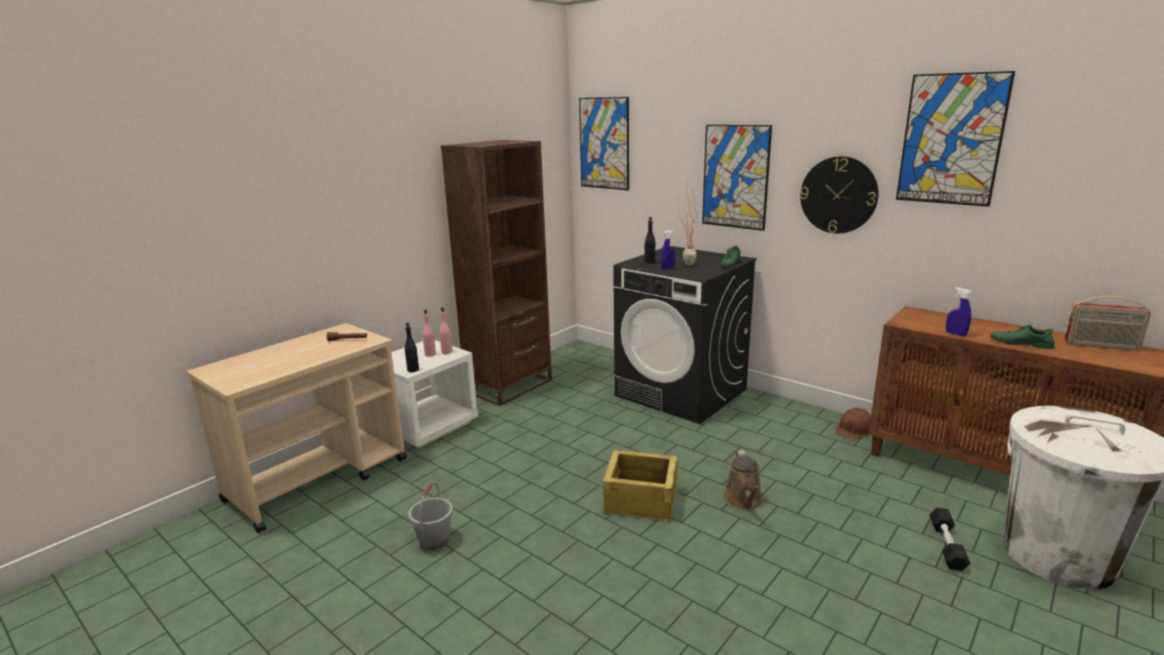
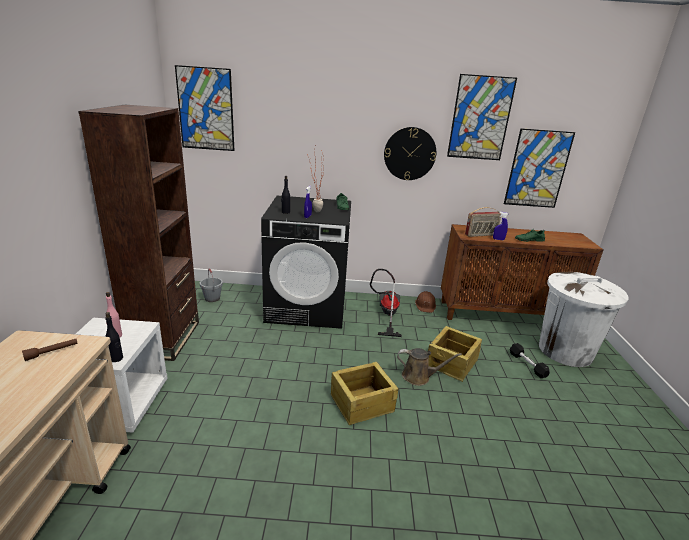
camera: 40 degrees left, 5 degrees up
(434, 540) = (241, 519): grey bucket -> grey bucket (212, 298)
(447, 352) = (132, 328): pink bottle -> none
(735, 177) = (332, 140): picture -> picture (537, 169)
(744, 501) = (419, 377): brown watering can -> brown watering can turned 45 degrees counterclockwise
(778, 425) = (386, 314): none -> vacuum cleaner
(814, 503) = (452, 363): none -> crate
(1101, 346) = (556, 235): radio -> radio (481, 235)

